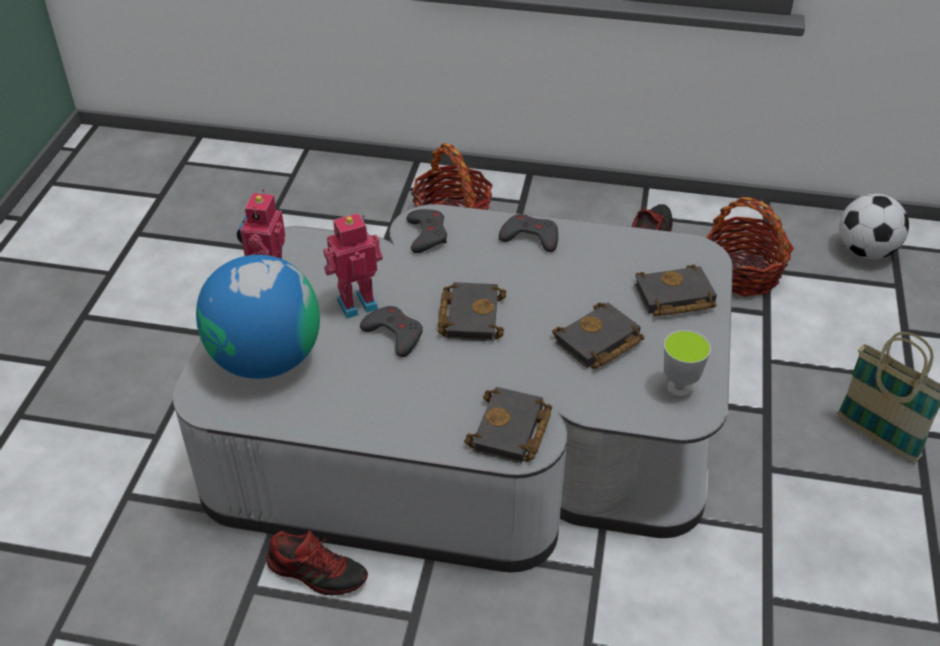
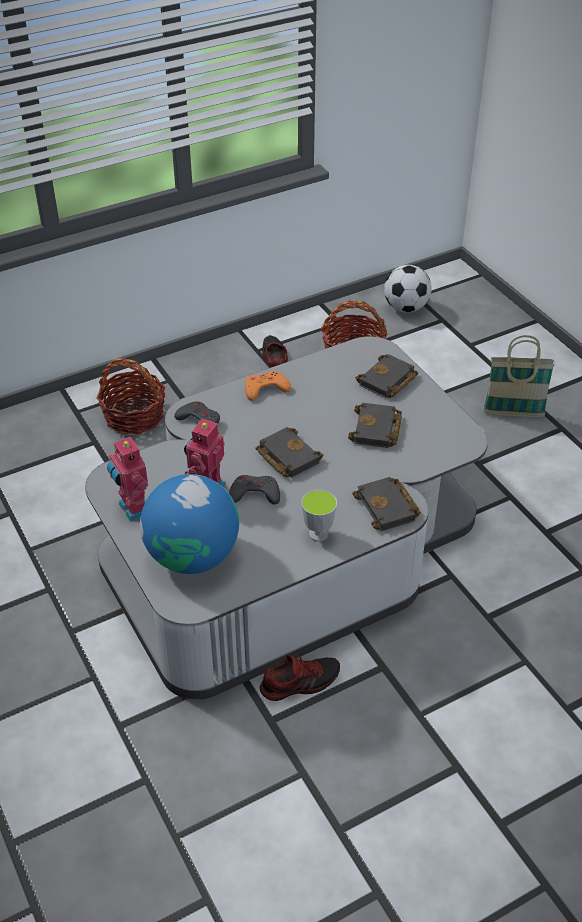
camera: 40 degrees left, 0 degrees up
(530, 237) = (265, 389): grey game controller -> orange game controller
(679, 388) = (446, 430): cup -> cup (318, 534)

